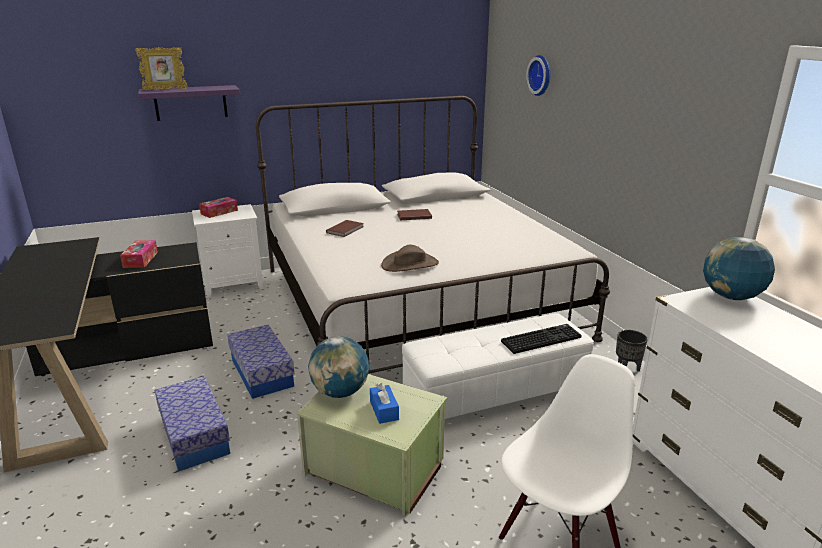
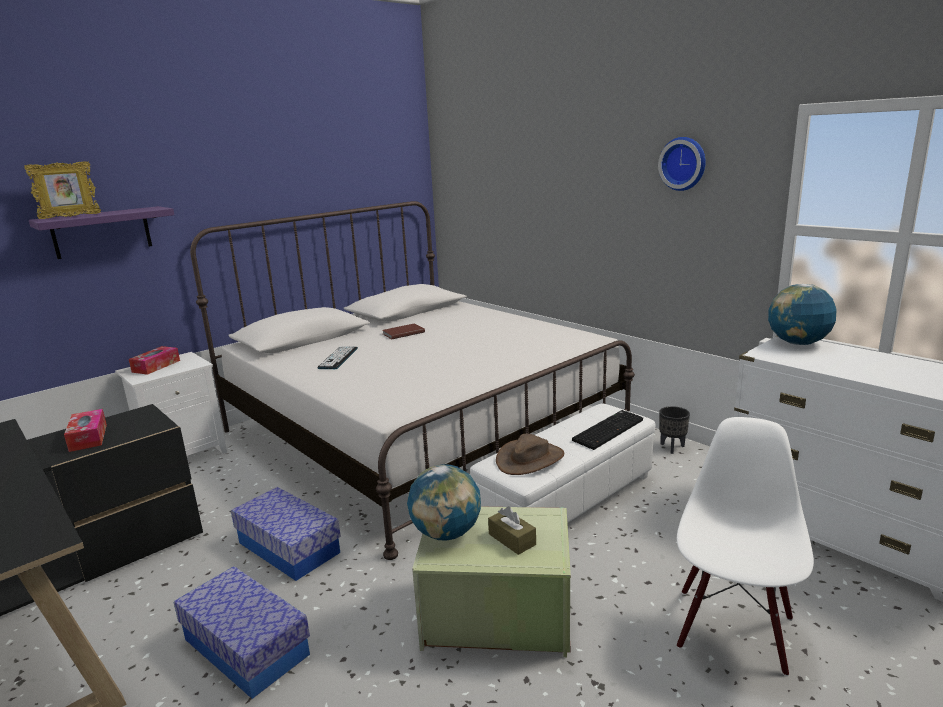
camera: 20 degrees left, 5 degrees down
(346, 230) = (338, 358): brown book -> keyboard
(384, 410) = (512, 539): blue tissue box -> brown tissue box
(410, 264) = (443, 379): brown hat -> brown hat (530, 459)
(541, 75) = (508, 168): wall clock -> wall clock (683, 163)

